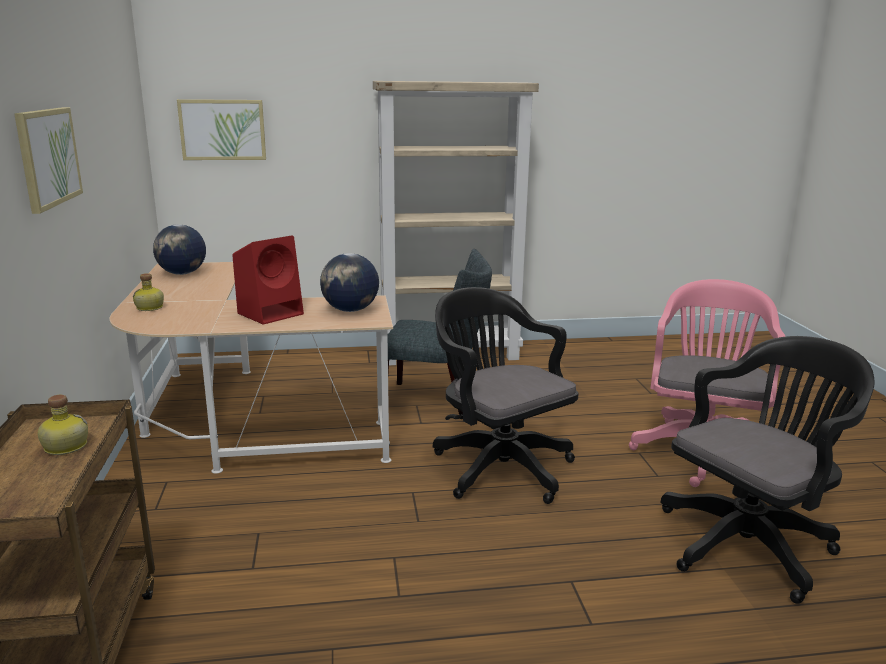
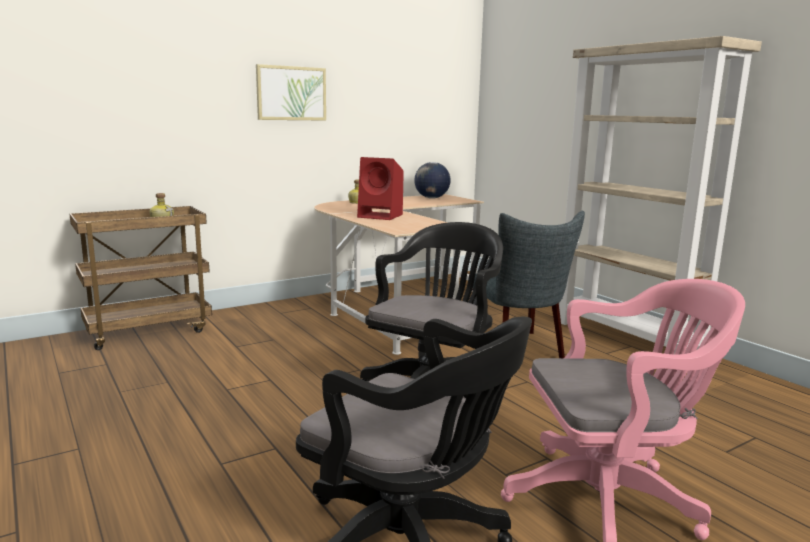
camera: 65 degrees right, 5 degrees down
(222, 130) = (514, 101): picture -> none
(350, 310) = (414, 225): globe -> none

